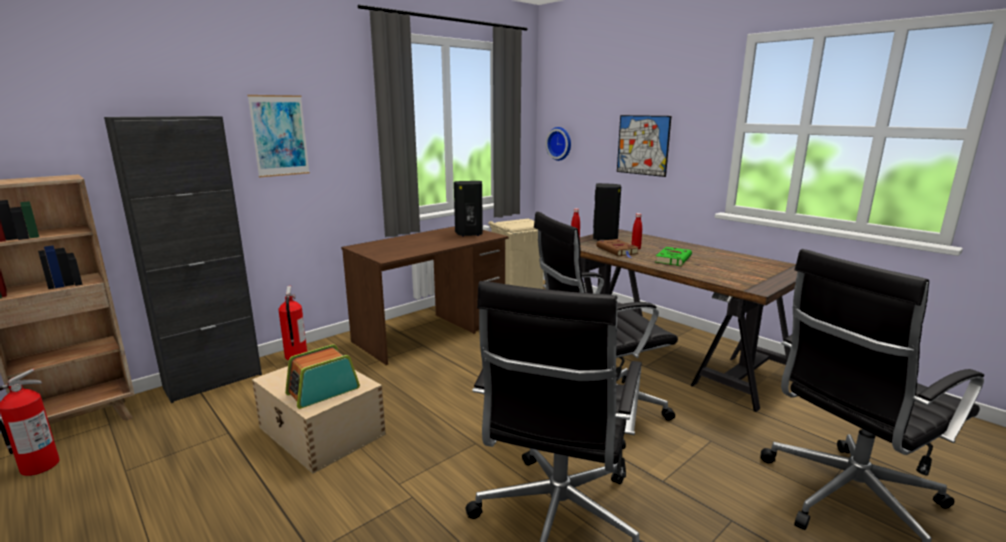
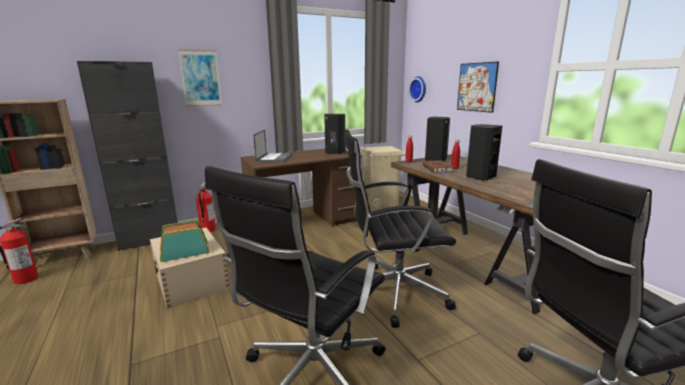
camera: 15 degrees right, 0 degrees up
(393, 246) = (274, 158): none -> laptop
(673, 259) = (480, 177): green book -> black speaker

